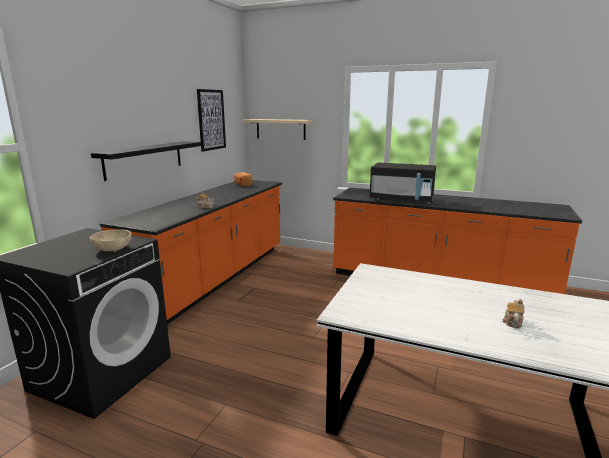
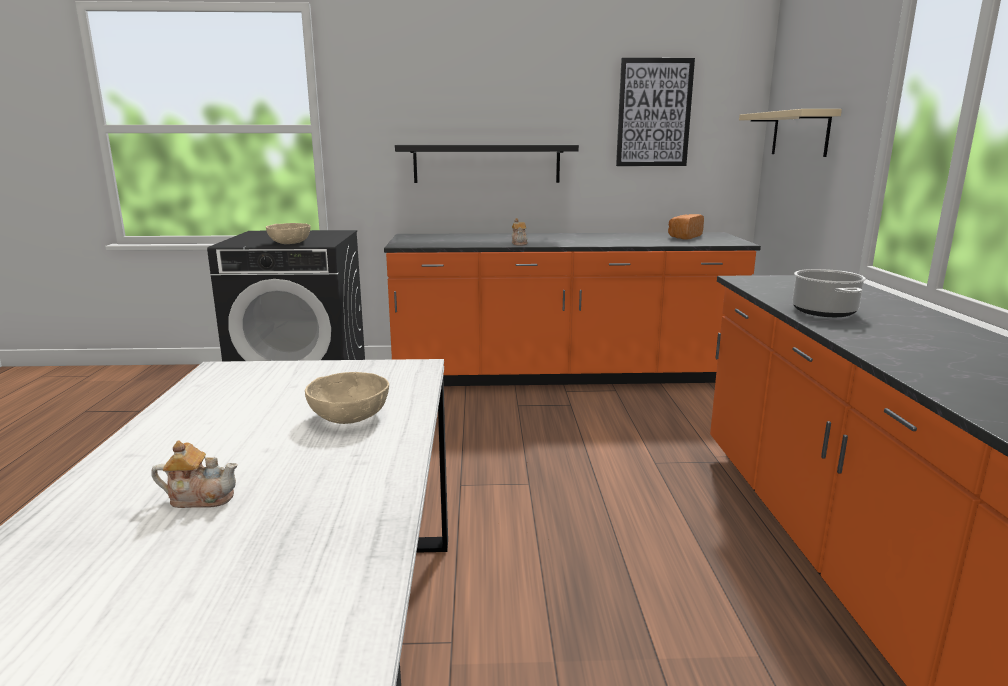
camera: 65 degrees right, 0 degrees up
(401, 200) = (824, 312): black microwave -> cooking pot
(431, 288) = (349, 416): none -> beige bowl

